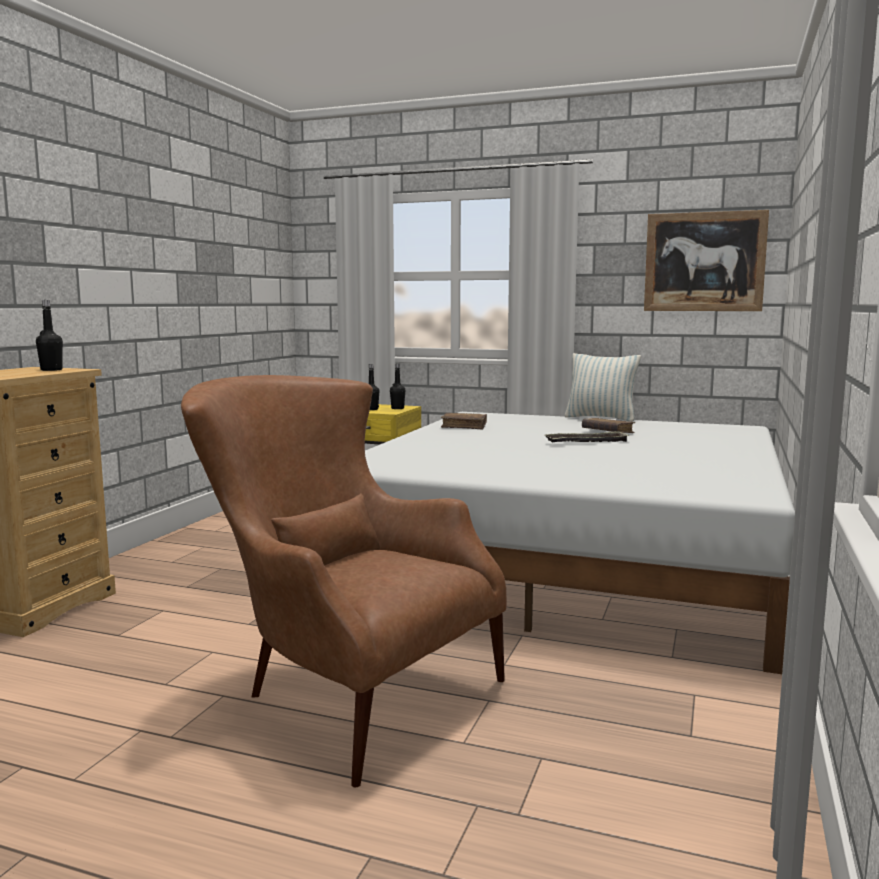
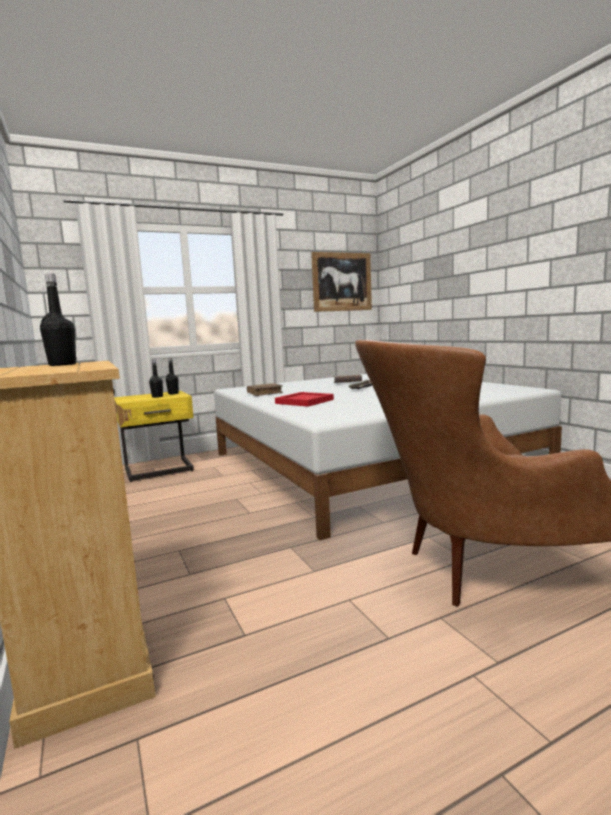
camera: 45 degrees left, 0 degrees up
(443, 444) = (305, 401): none -> red tray
(601, 418) = (309, 379): pillow -> none

